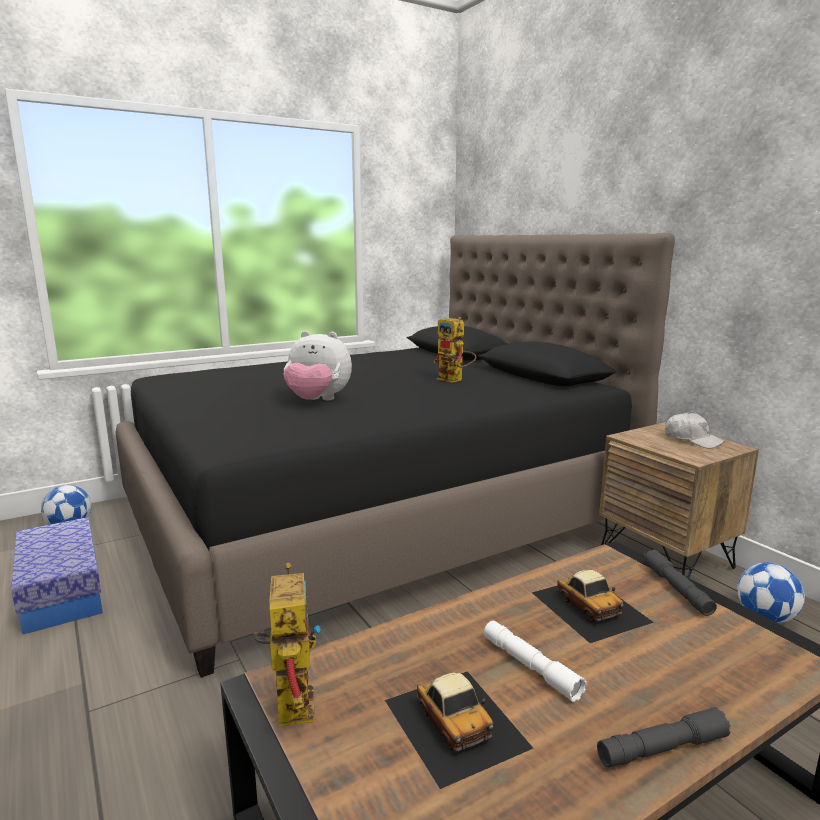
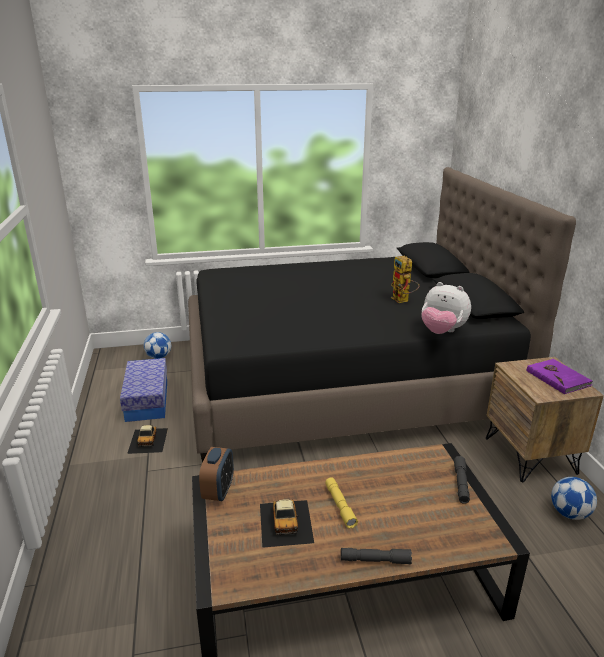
camera: 20 degrees right, 10 degrees up
(290, 697) = (218, 491): toy robot -> alarm clock
(317, 401) = (297, 310): plush toy -> plush toy (442, 332)
(530, 667) = (340, 506): white flashlight -> yellow flashlight
(590, 606) = (398, 481): toy car -> toy car (148, 440)
(692, 440) = (558, 378): white cap -> purple book

